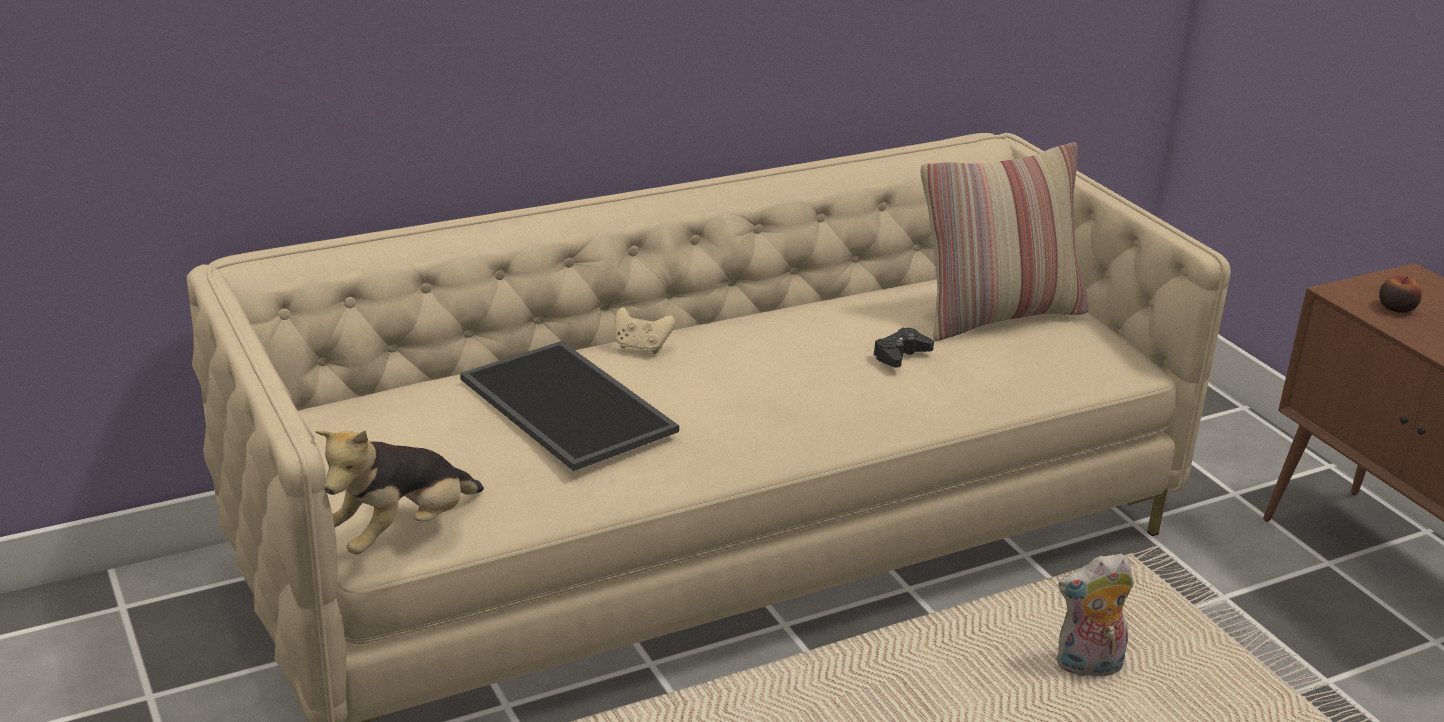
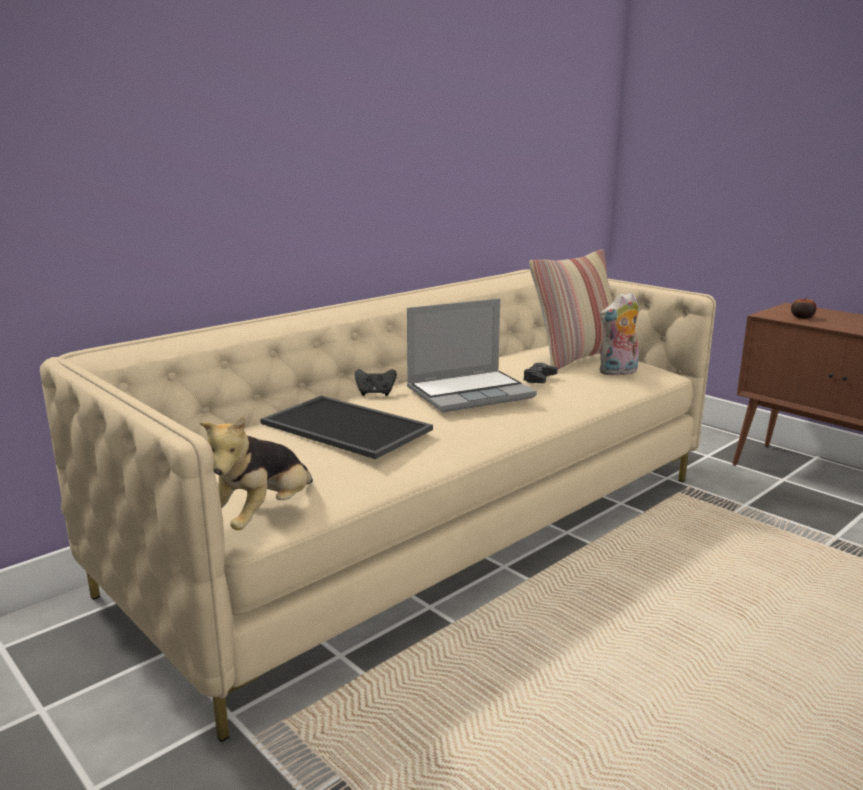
camera: 15 degrees left, 10 degrees down
(641, 347) = (375, 394): beige game controller -> black game controller
(776, 369) = (470, 393): none -> laptop
(1088, 667) = (702, 555): plush toy -> plush toy (618, 372)

